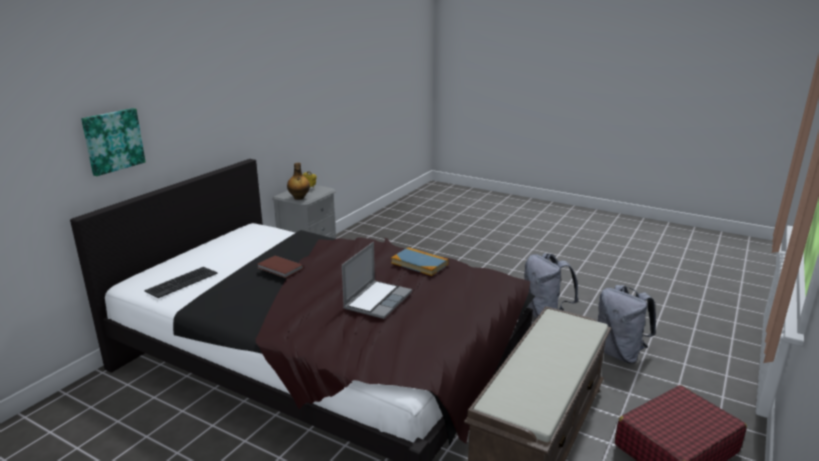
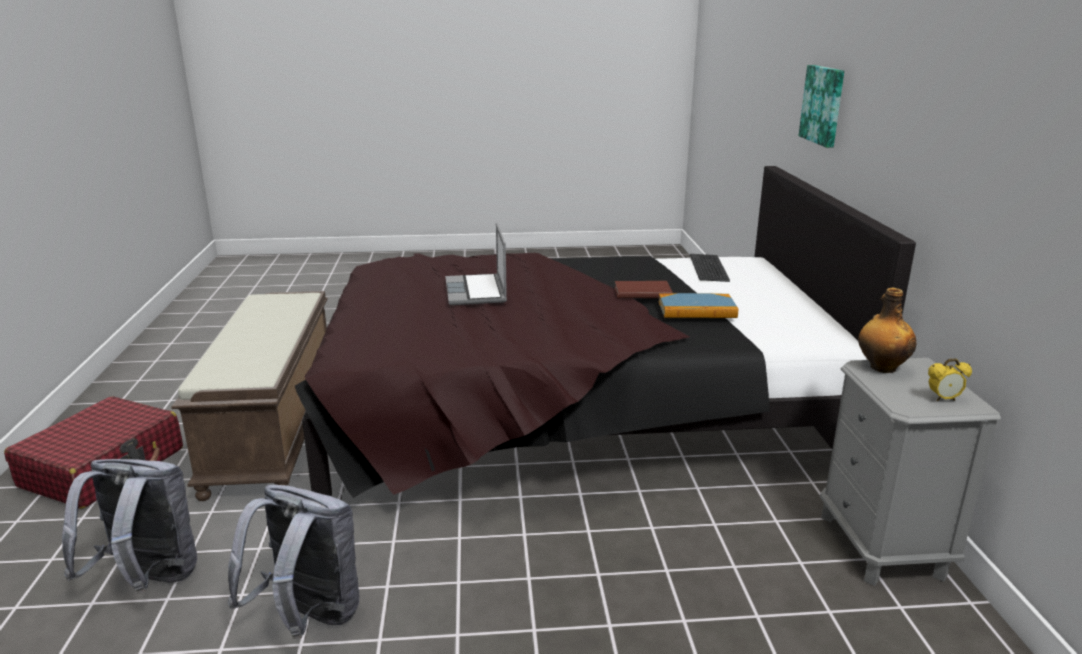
camera: 145 degrees right, 0 degrees up
(419, 263) = (485, 339): book -> book (697, 310)

